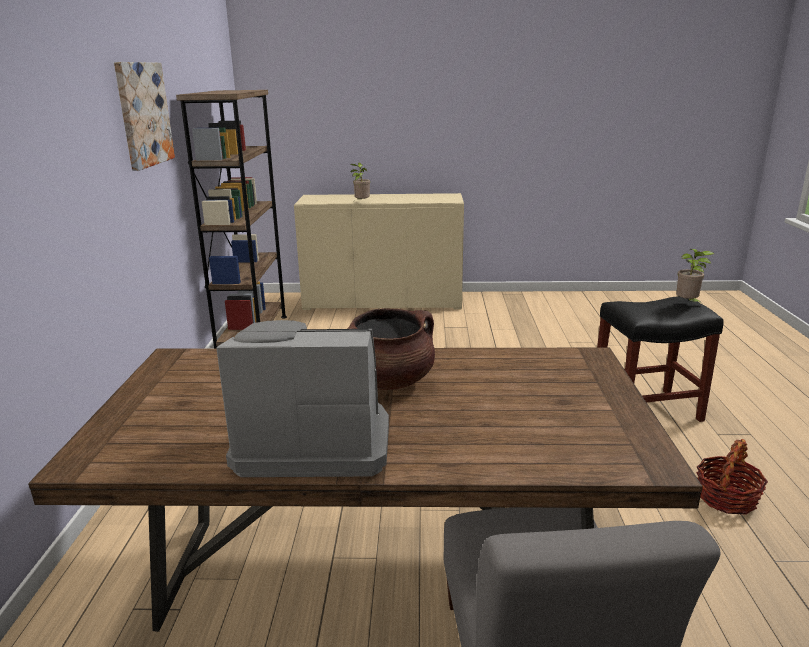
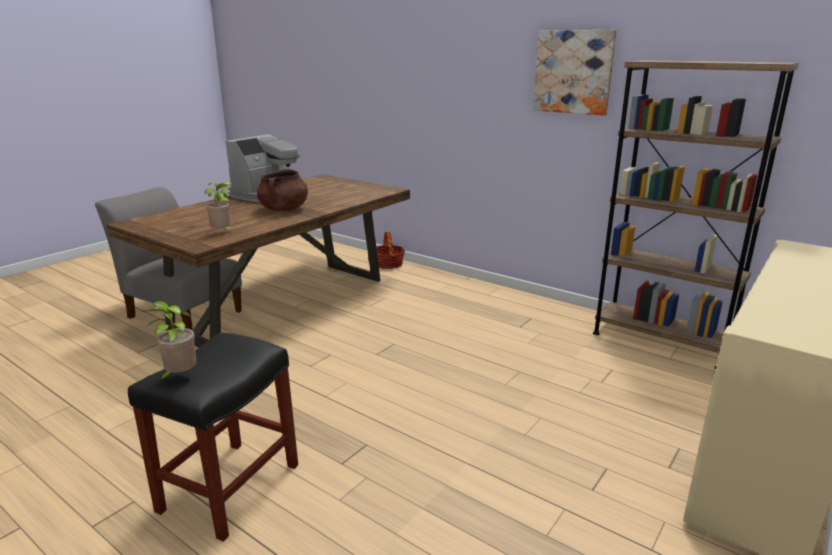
camera: 125 degrees right, 0 degrees up
(361, 203) = (768, 268): potted plant -> potted plant (222, 233)
(726, 498) = (112, 431): basket -> basket (388, 264)

